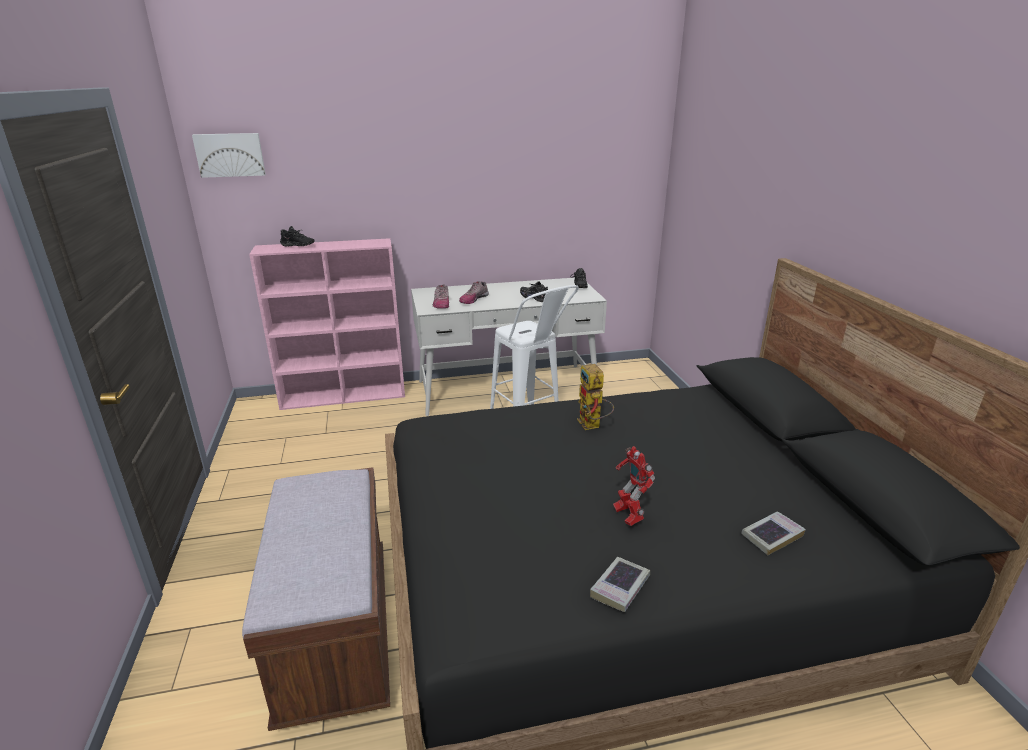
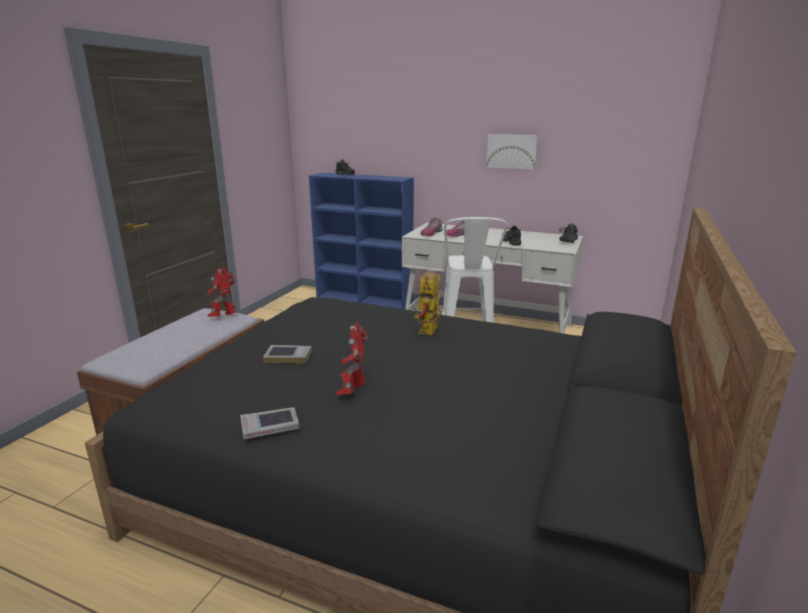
camera: 35 degrees right, 5 degrees down
(230, 155) = (315, 105): picture -> picture (511, 151)
(332, 483) = (224, 317): none -> toy robot
(345, 396) = (365, 300): pink bookcase -> blue bookcase
(772, 536) = (448, 451): book -> book (288, 357)

